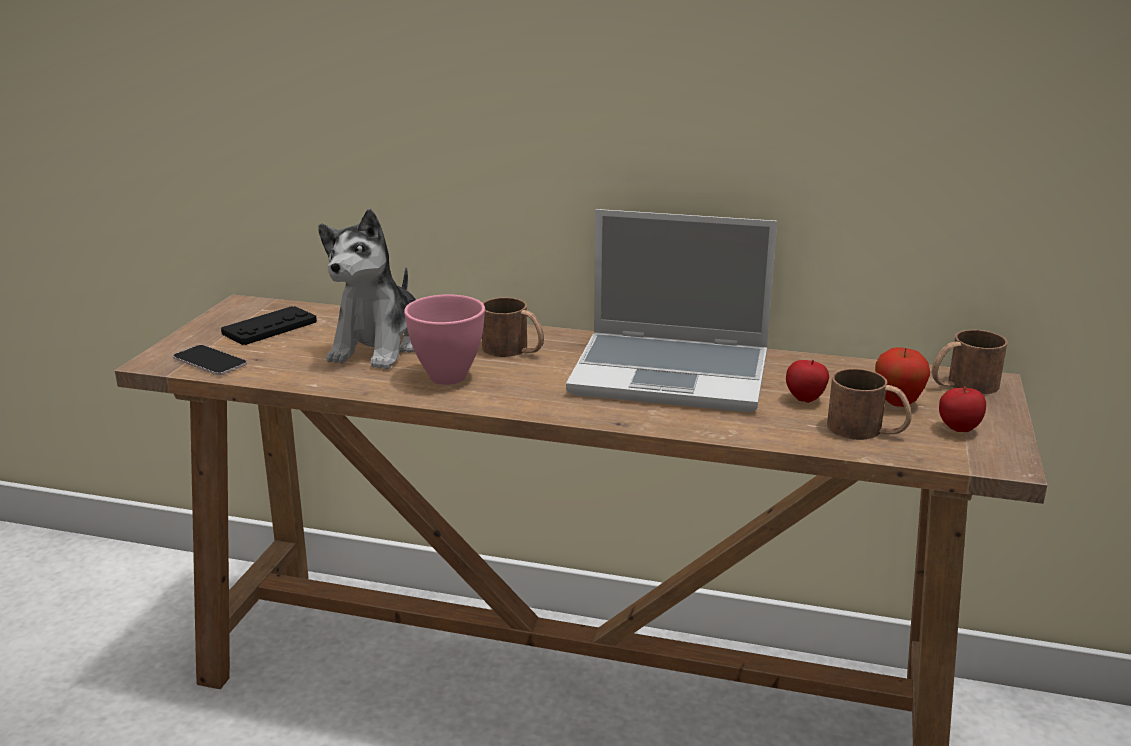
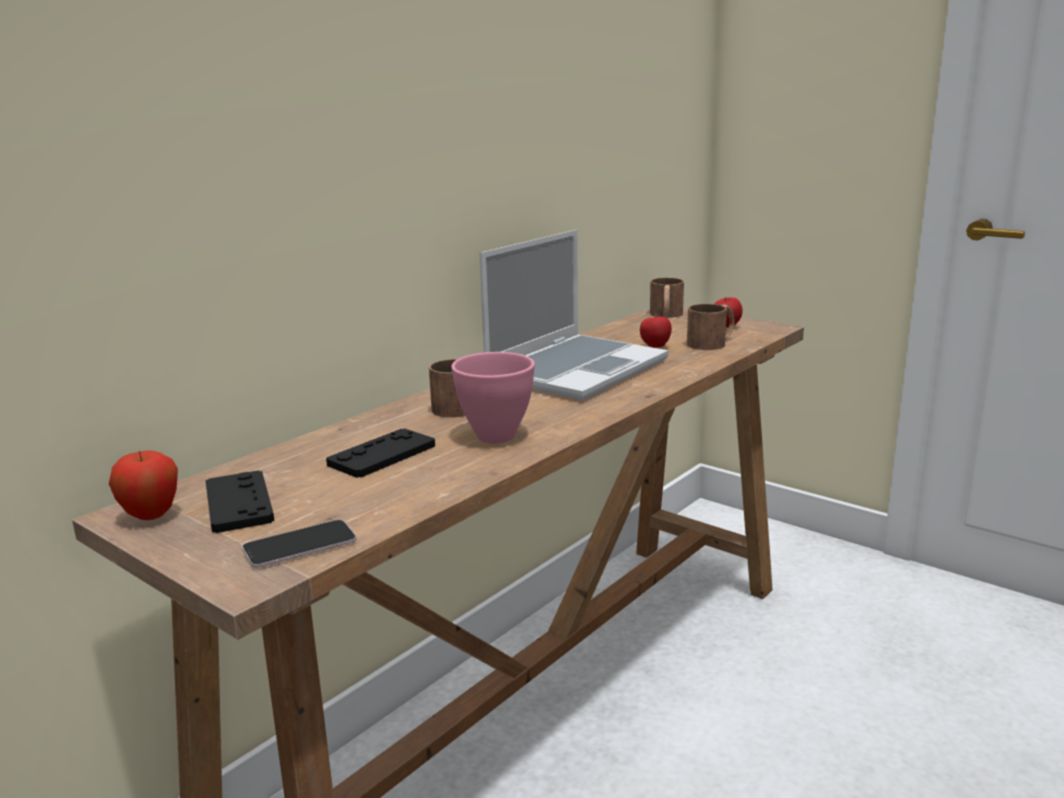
camera: 65 degrees left, 5 degrees down
(380, 347) = (382, 455): plush toy -> black game controller
(897, 403) = (679, 331): apple -> apple (151, 516)

